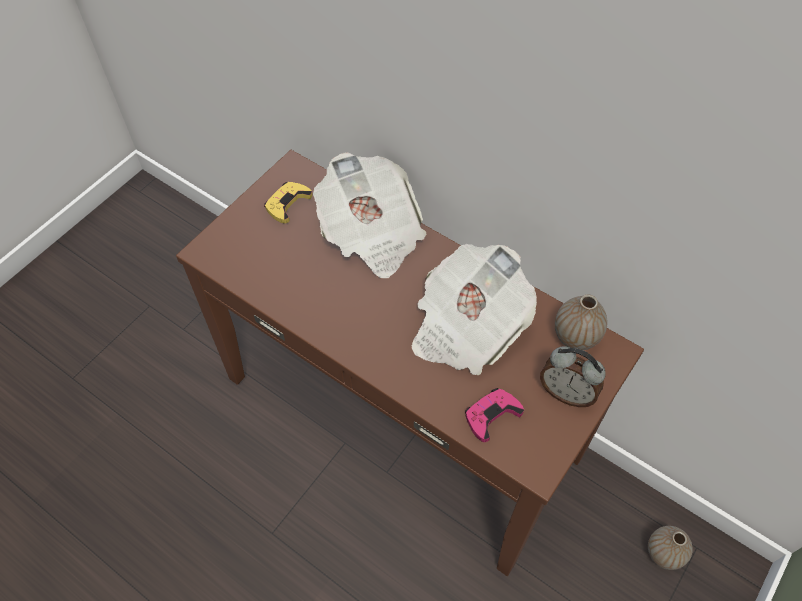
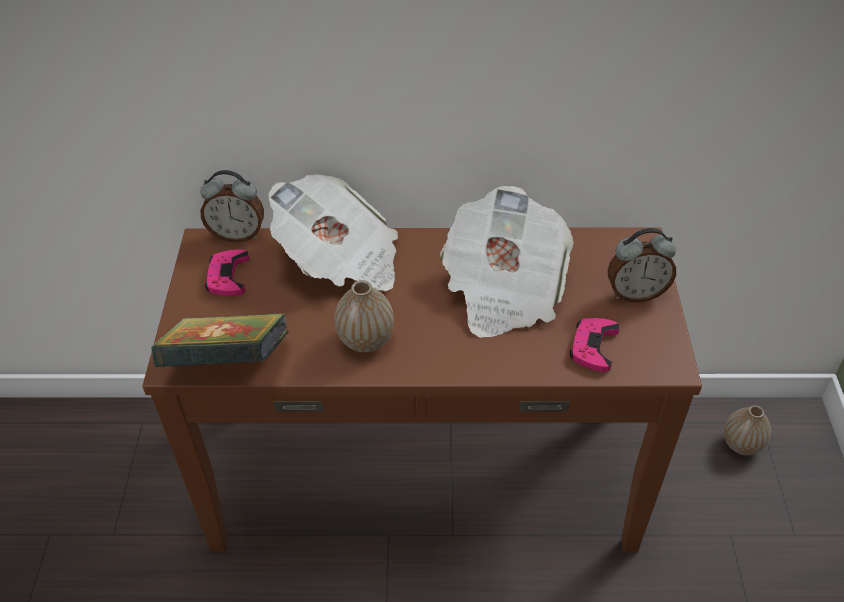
camera: 35 degrees left, 10 degrees down
(236, 270) = (228, 363): none -> book
(287, 204) = (228, 277): yellow game controller -> pink game controller
(320, 173) = (237, 234): none -> alarm clock
(575, 337) = (601, 247): vase -> vase (366, 340)

